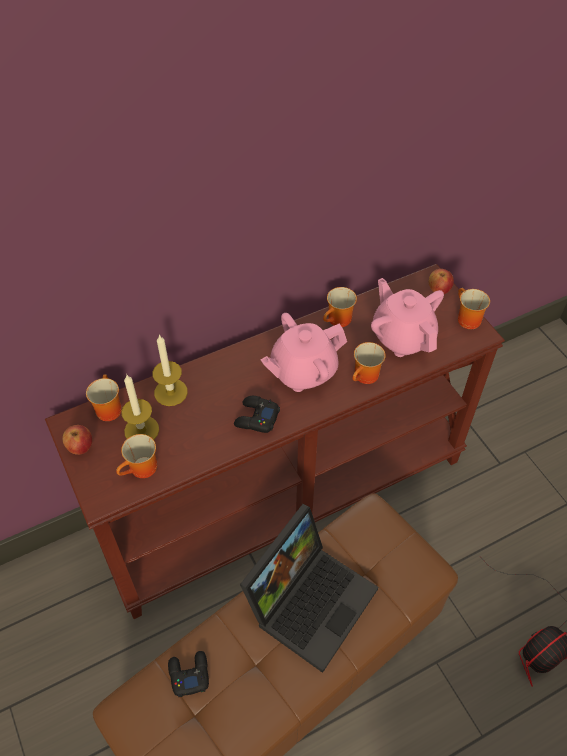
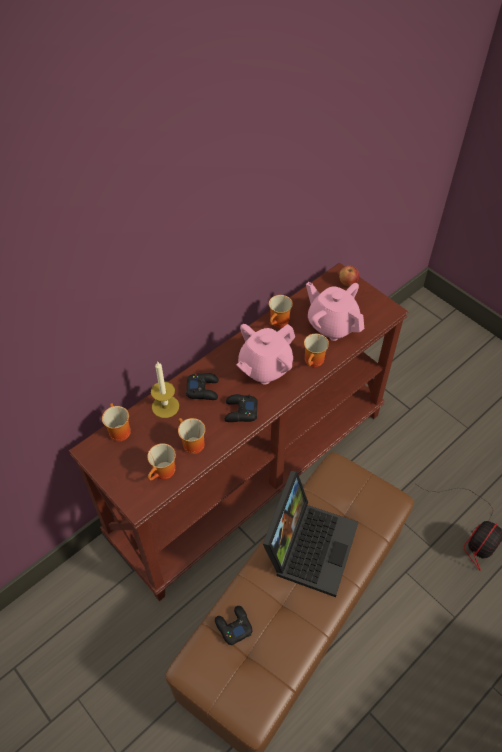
camera: 15 degrees left, 0 degrees up
(80, 447) = (107, 466): apple -> none
(141, 430) = (152, 441): candle -> none
(221, 381) = (203, 389): none -> black game controller
(465, 319) = (375, 301): mug -> mug (190, 444)

